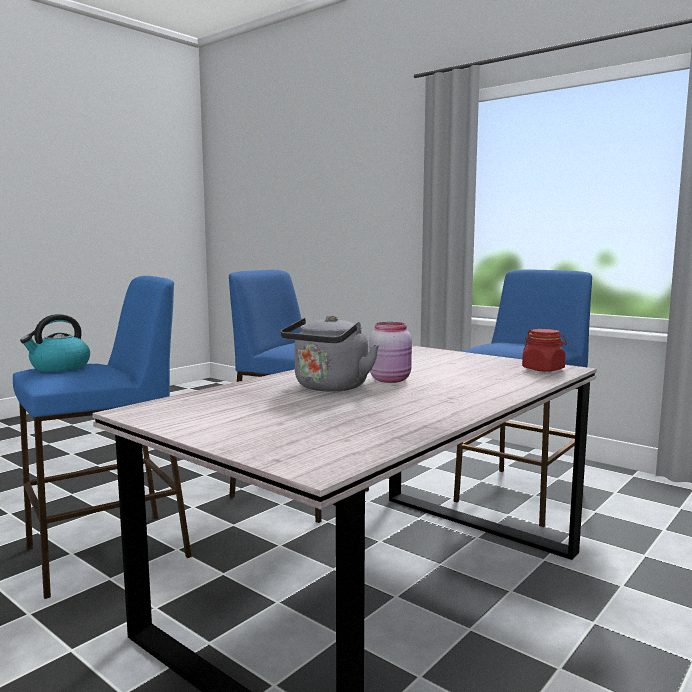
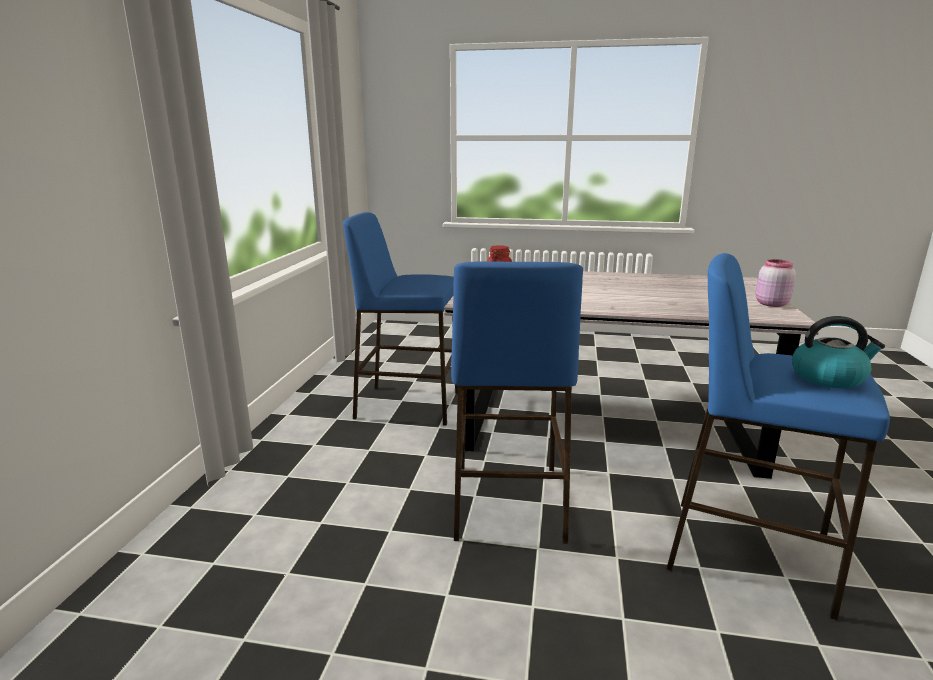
camera: 120 degrees left, 10 degrees up
(329, 387) = (644, 298): grey kettle -> none
(391, 379) = (594, 291): pink jar -> pink jar (770, 304)

